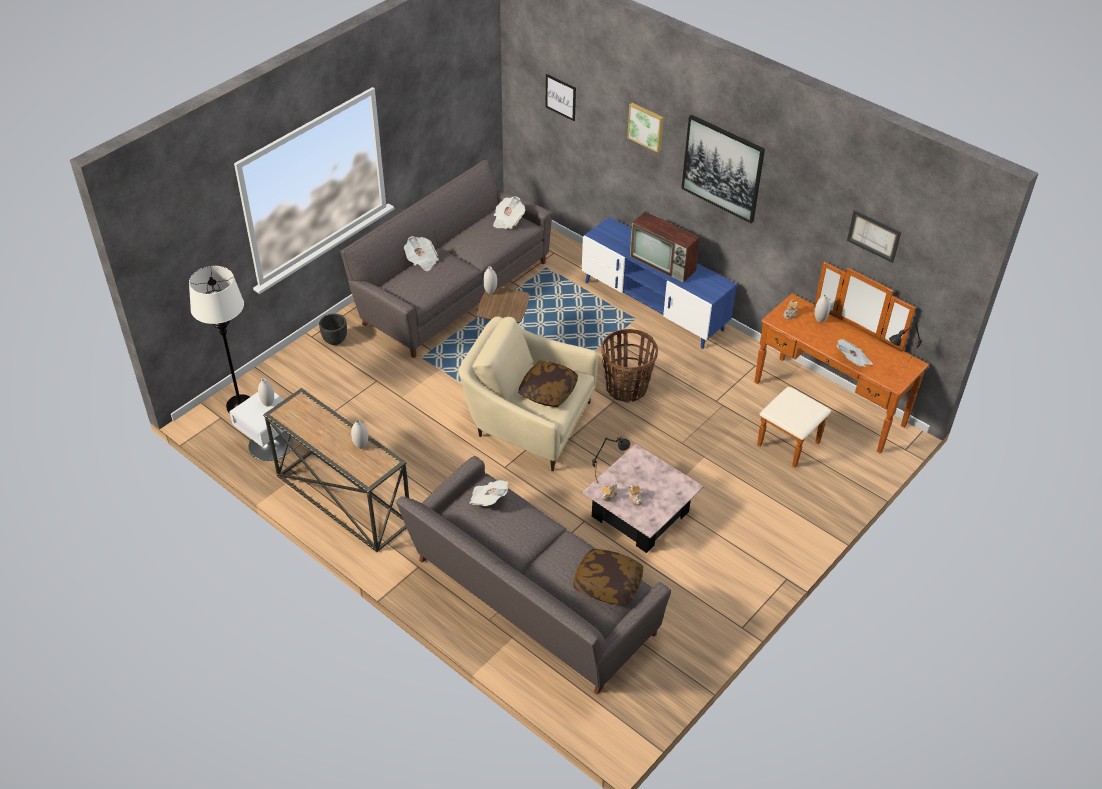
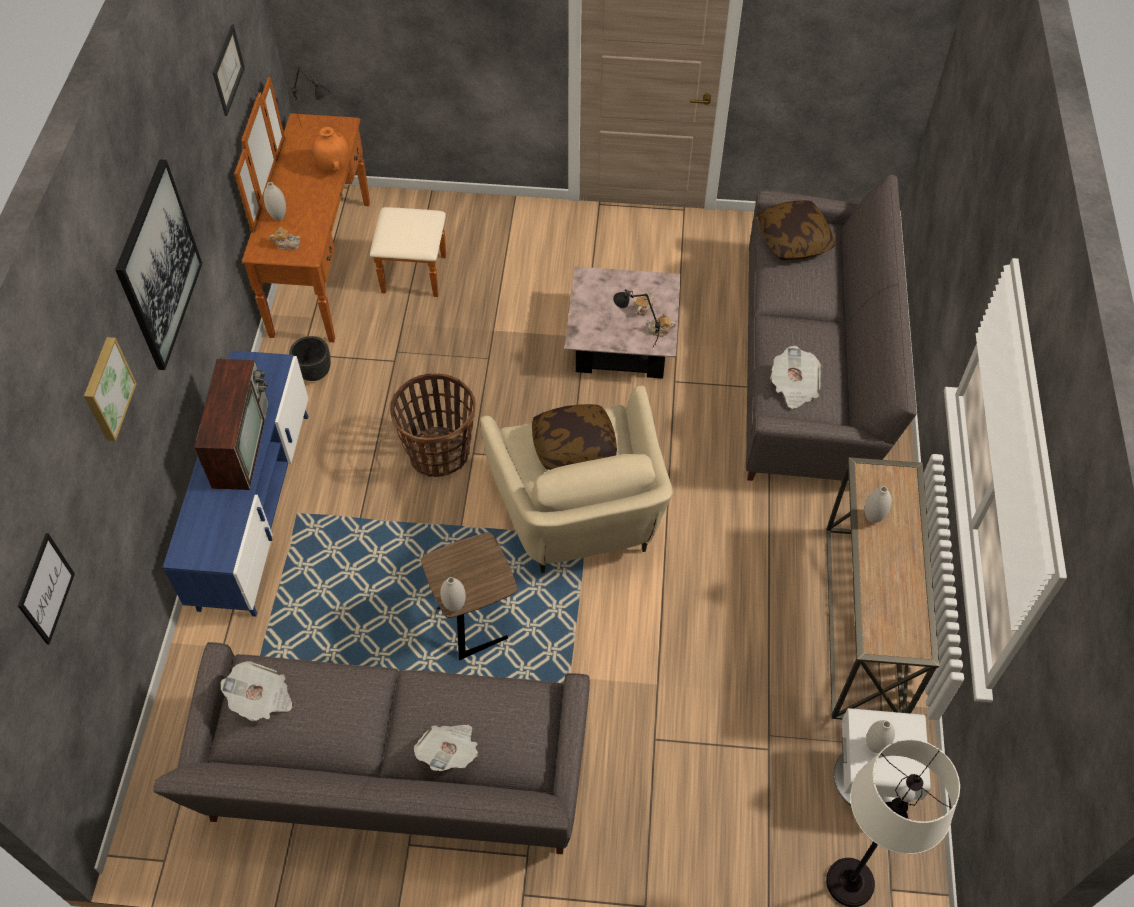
camera: 125 degrees left, 10 degrees up
(335, 340) = (625, 863): black planter -> black planter (314, 373)
(852, 361) = (334, 166): newspaper -> orange vase

